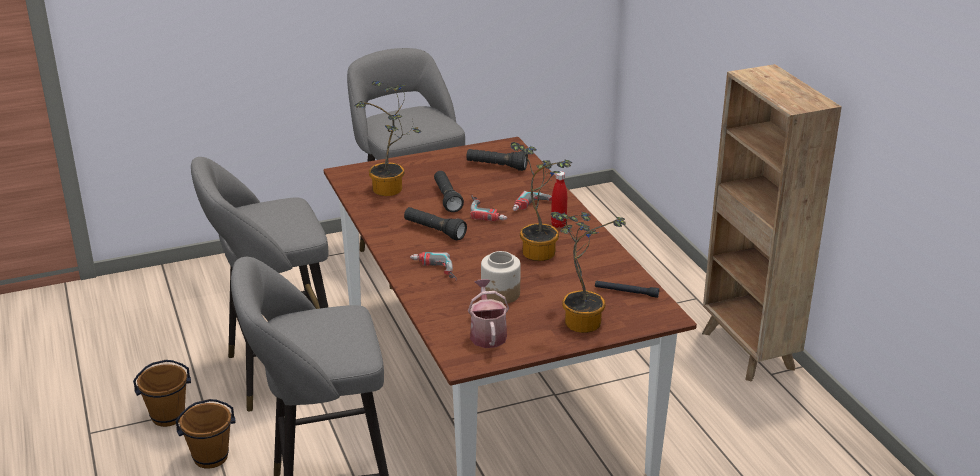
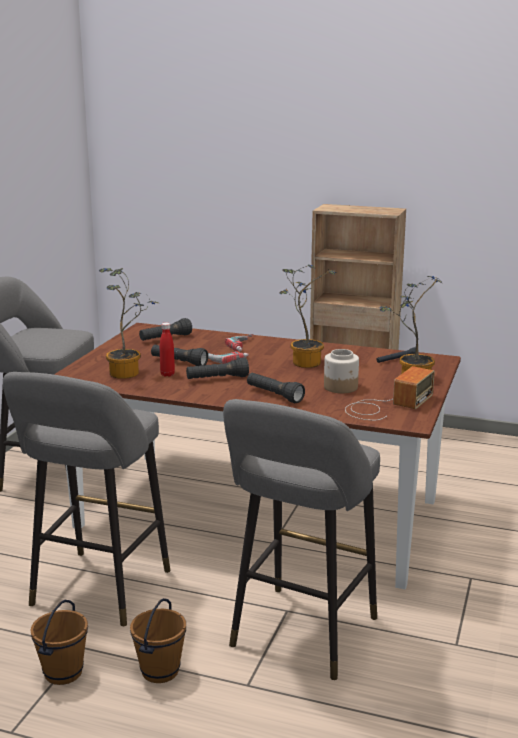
camera: 50 degrees left, 10 degrees down
(433, 271) = (274, 395): power drill -> black flashlight
(487, 334) = (386, 405): watering can -> radio
(558, 225) = (280, 348): red bottle -> red bottle (167, 374)

